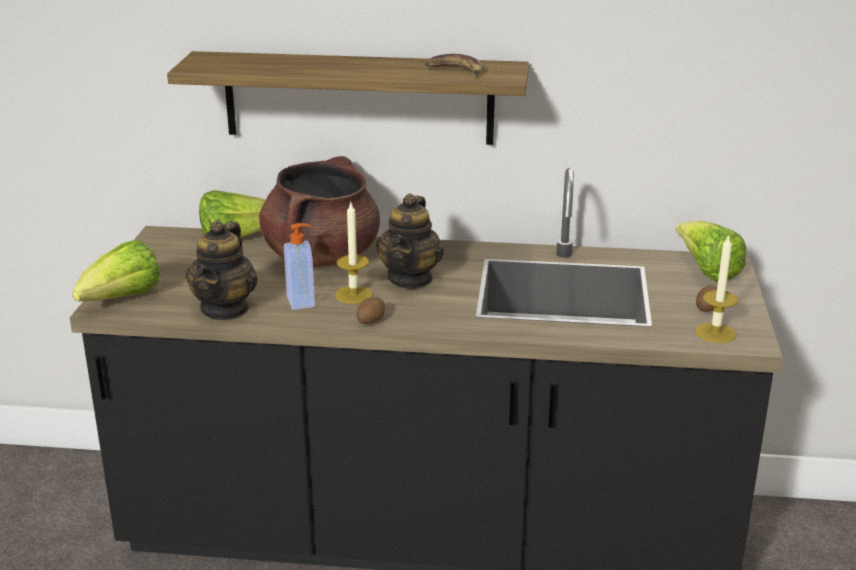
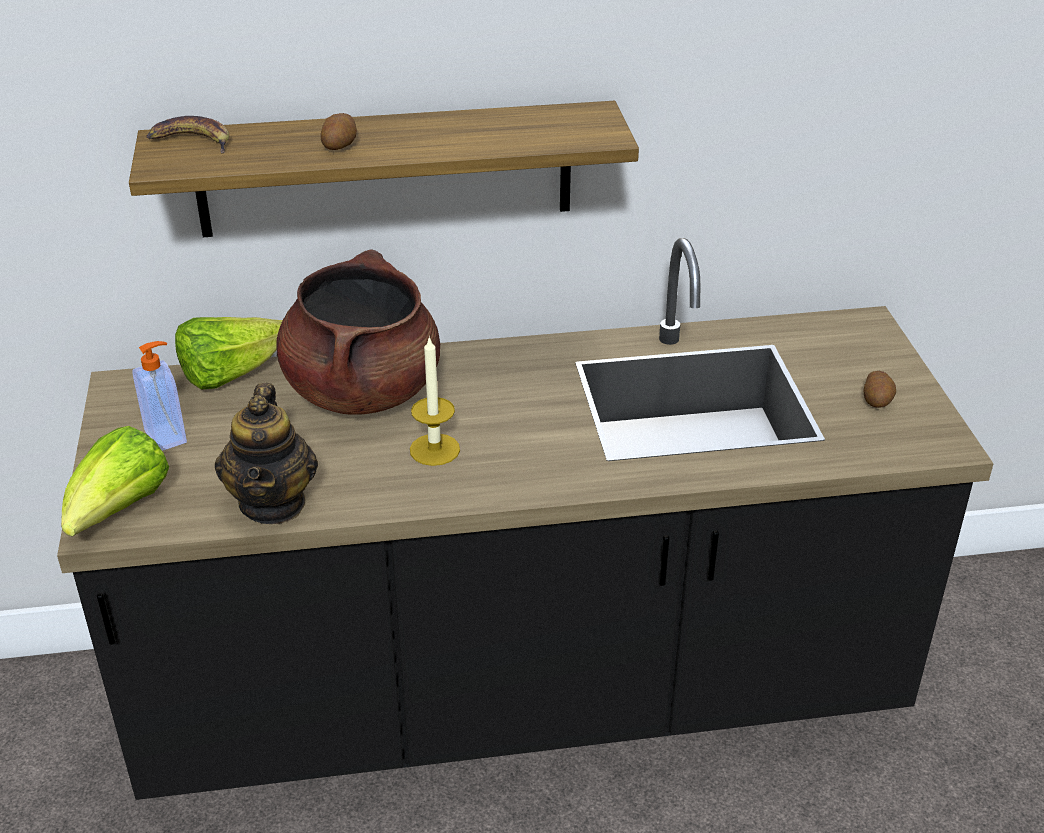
camera: 15 degrees left, 10 degrees up
(302, 301) = (371, 472): soap dispenser -> soap dispenser (167, 436)
(371, 320) = (477, 490): potato -> potato (340, 145)
(411, 279) = (496, 410): teapot -> none
(455, 70) = (532, 130): banana -> banana (191, 141)
(706, 271) = (849, 340): lettuce -> none
(715, 333) = (902, 438): candle -> none

